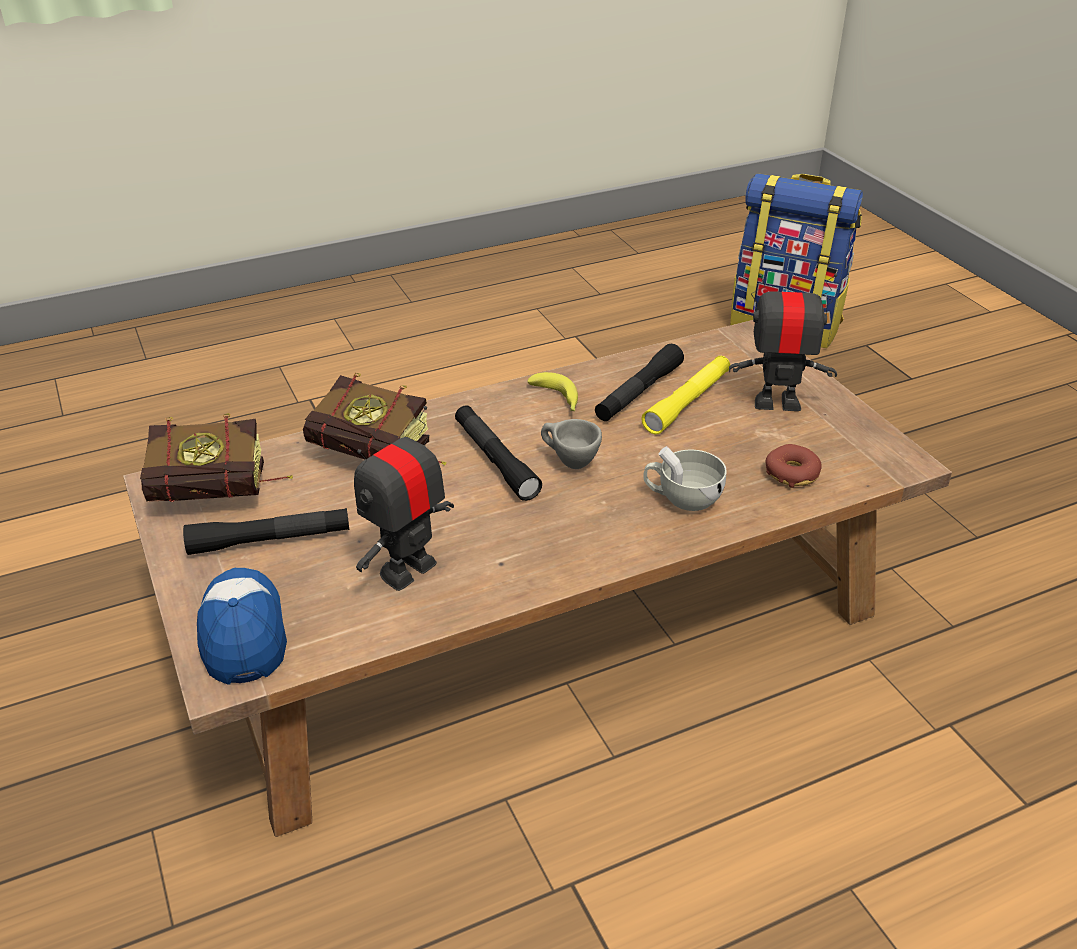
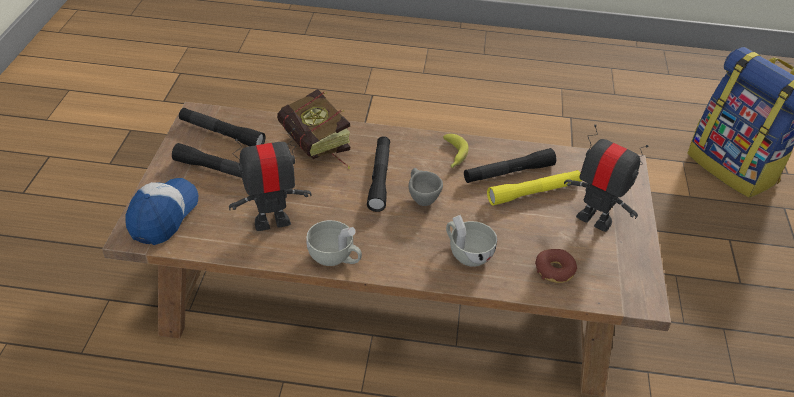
camera: 30 degrees right, 5 degrees up
(224, 494) = (221, 134): book -> black flashlight
(535, 575) = (335, 258): none -> white cup

